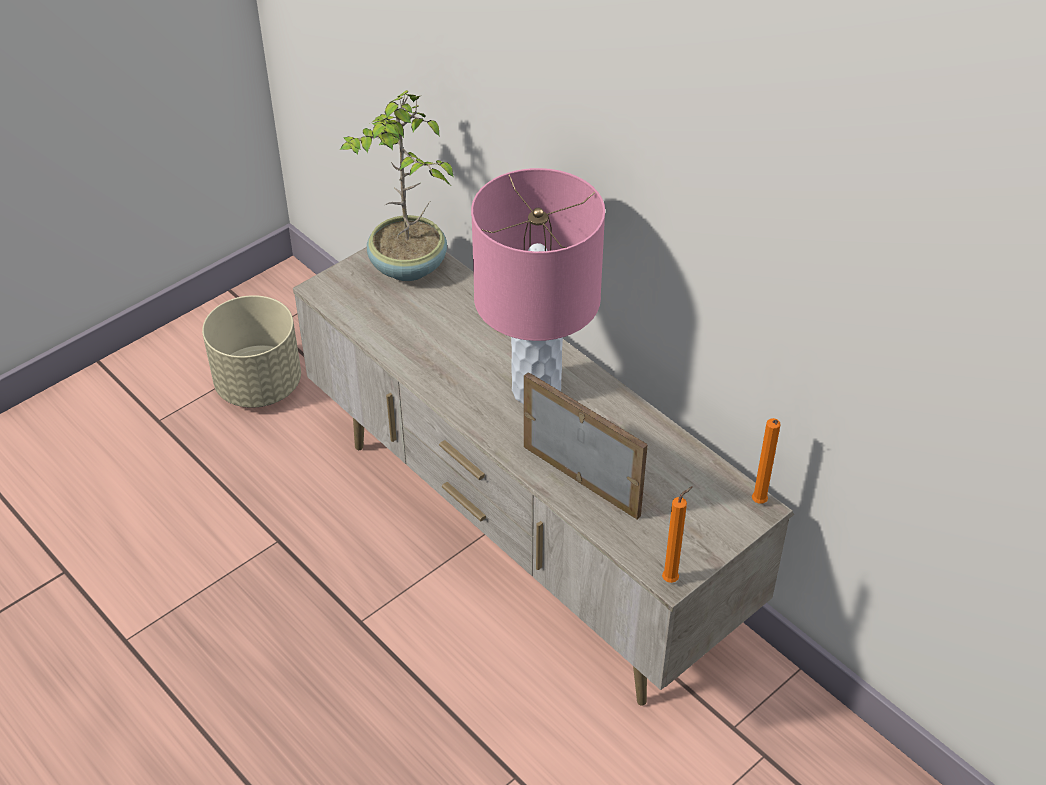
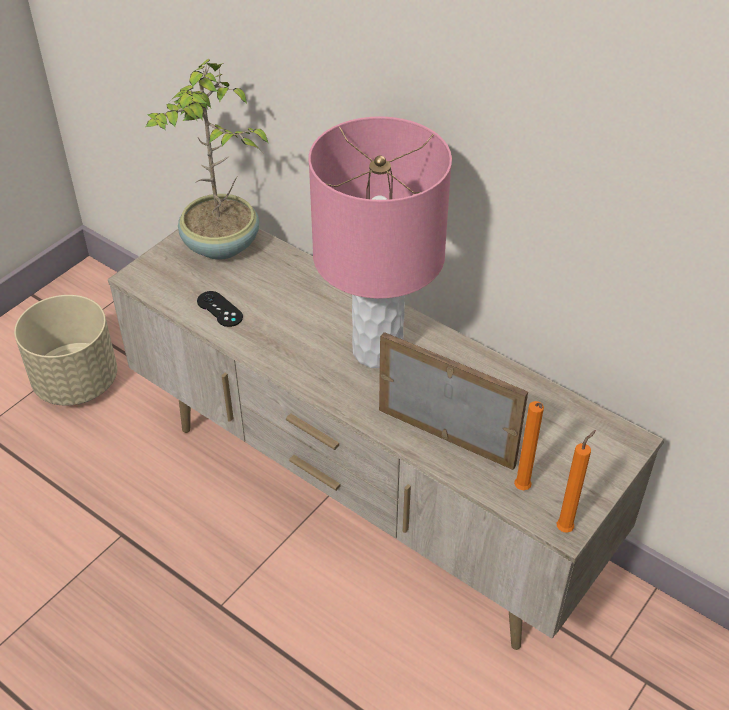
camera: 10 degrees left, 0 degrees up
(393, 330) = (219, 309): none -> black game controller
(758, 504) = (628, 436): orange candle -> orange candle (522, 490)

